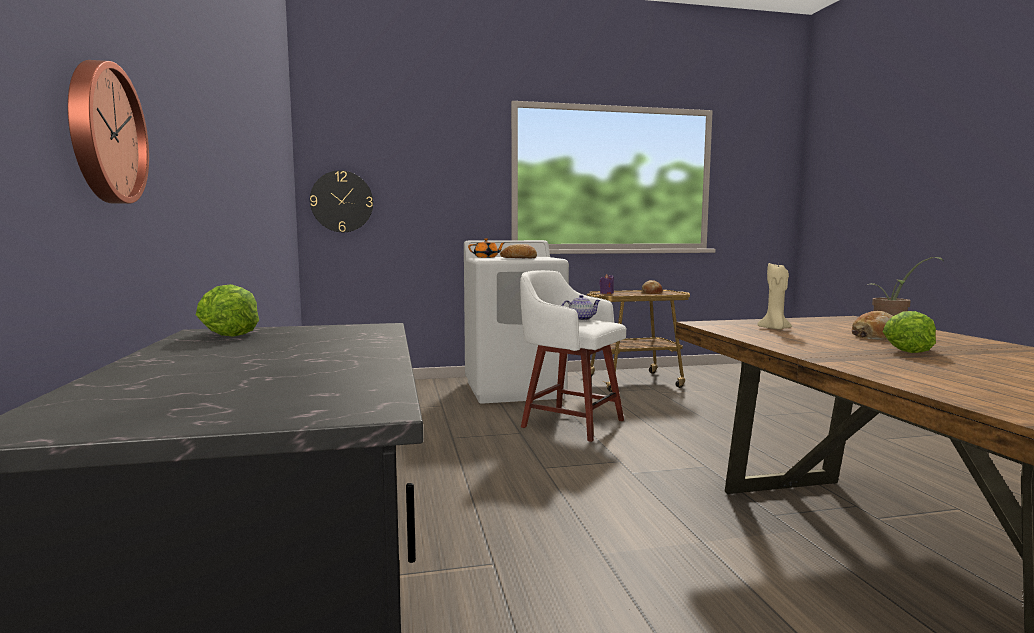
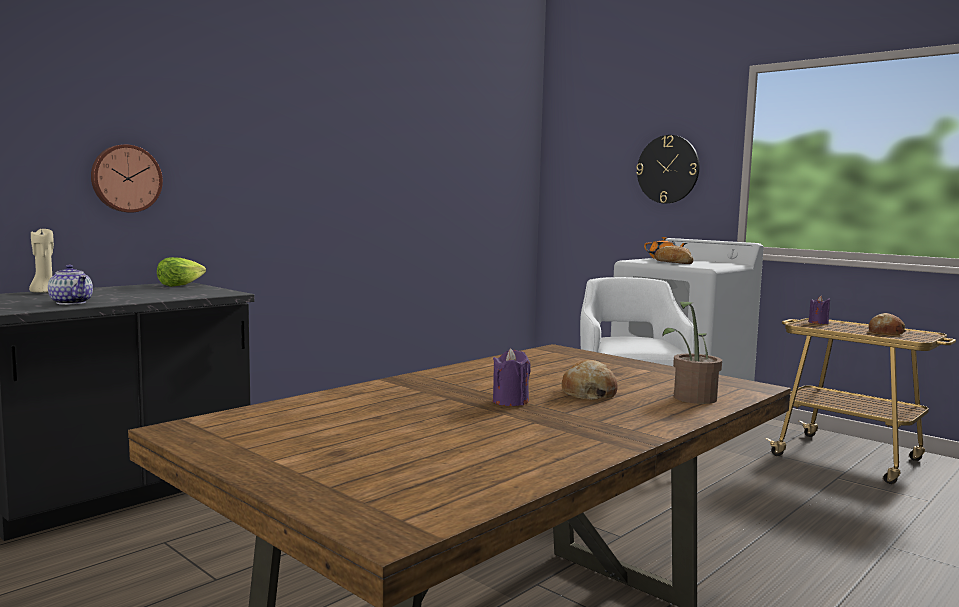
camera: 55 degrees right, 0 degrees up
(342, 201) = (572, 192): wall clock -> wall clock (668, 169)
(580, 319) = (645, 340): teapot -> teapot (71, 302)
(774, 329) = (568, 366): beige candle -> beige candle (44, 292)
(908, 349) = (510, 401): lettuce -> purple candle

